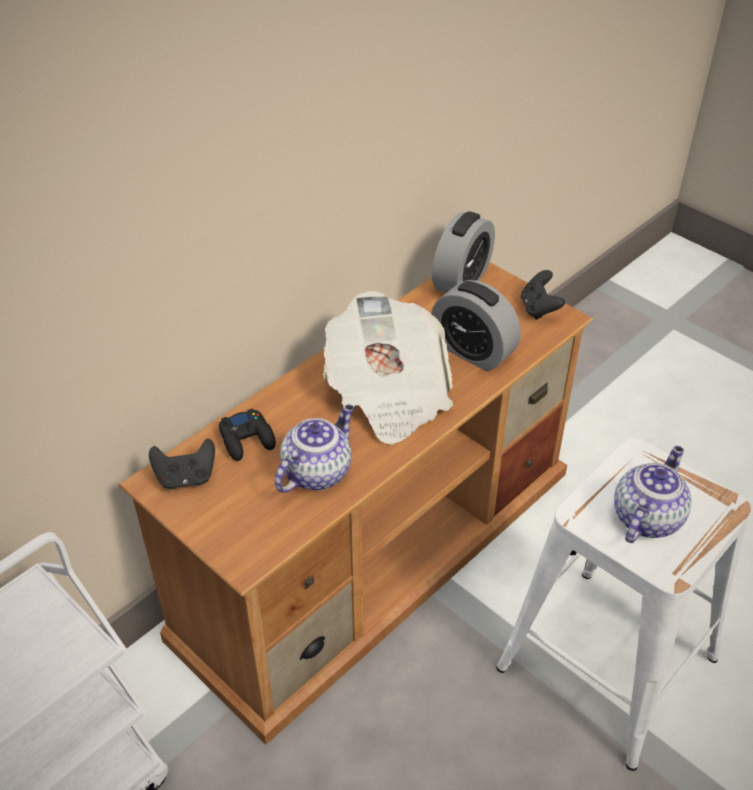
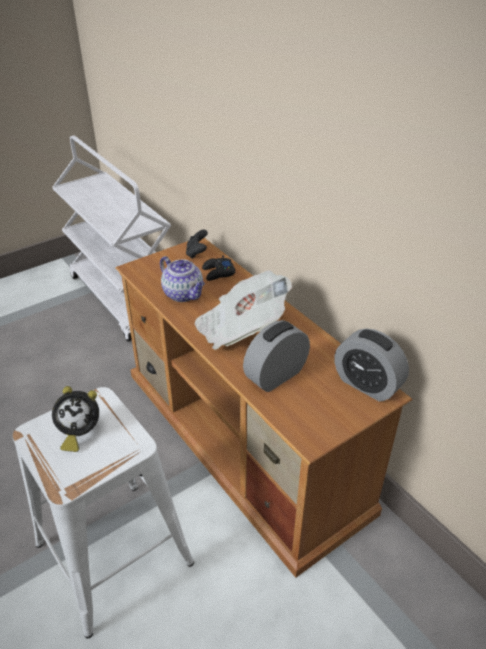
camera: 100 degrees right, 5 degrees down
(539, 309) = (324, 426): black game controller -> none
(646, 517) = (79, 433): teapot -> alarm clock

